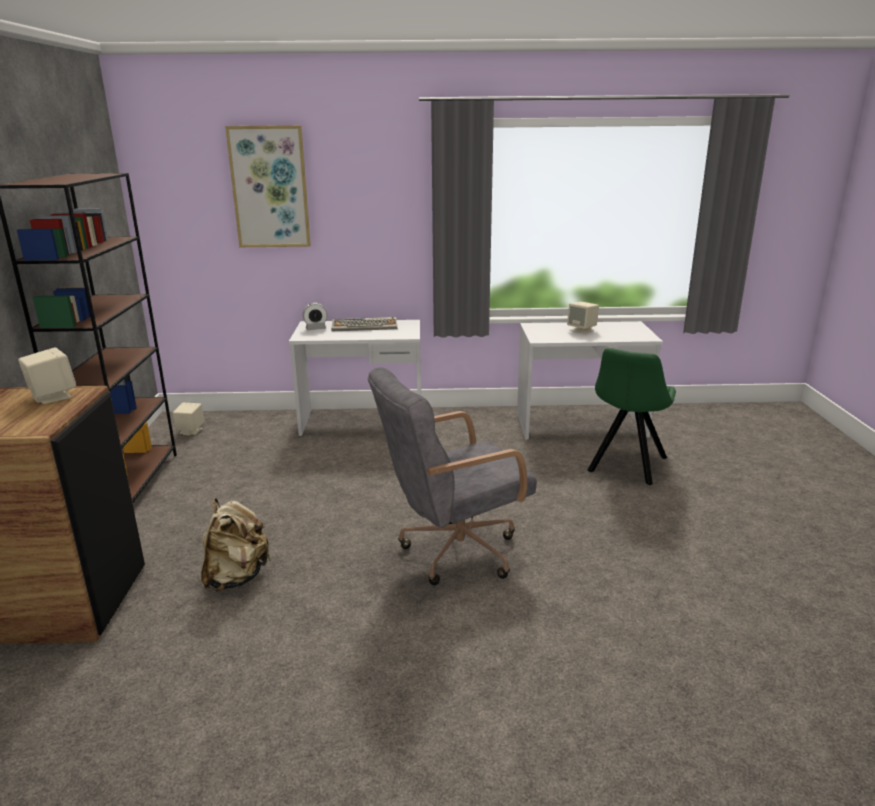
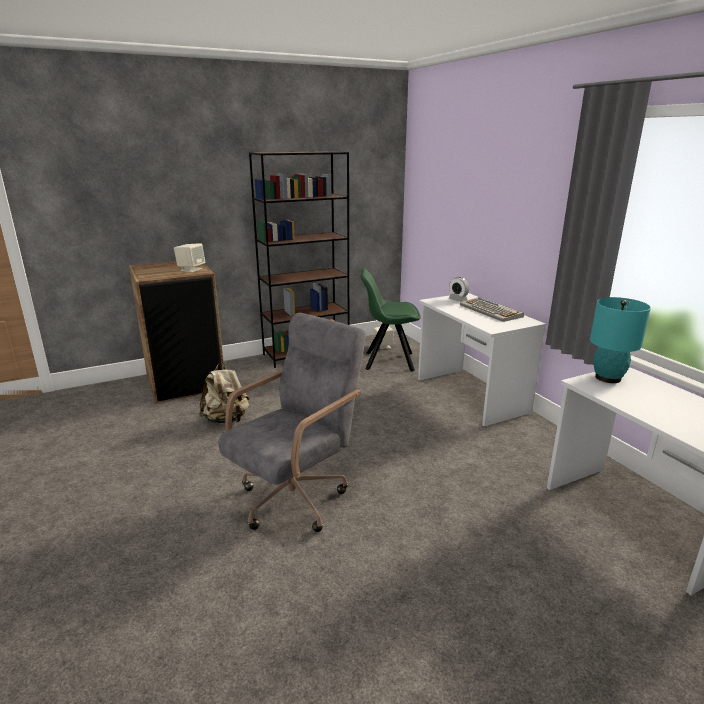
camera: 65 degrees right, 0 degrees up
(270, 187) = (469, 174): picture -> none
(453, 555) = (297, 498): grey office chair -> grey office chair turned 90 degrees clockwise
(538, 332) = (608, 378): none -> turquoise table lamp
(582, 330) = (662, 401): beige speaker -> none
(626, 464) = (578, 583): green chair -> green chair (388, 361)

